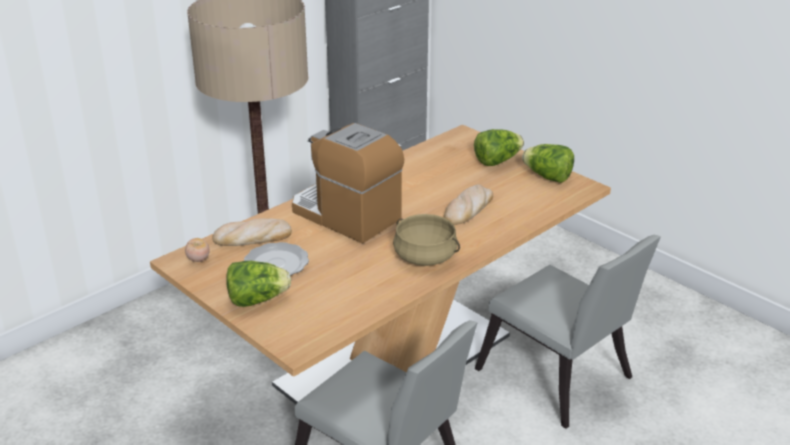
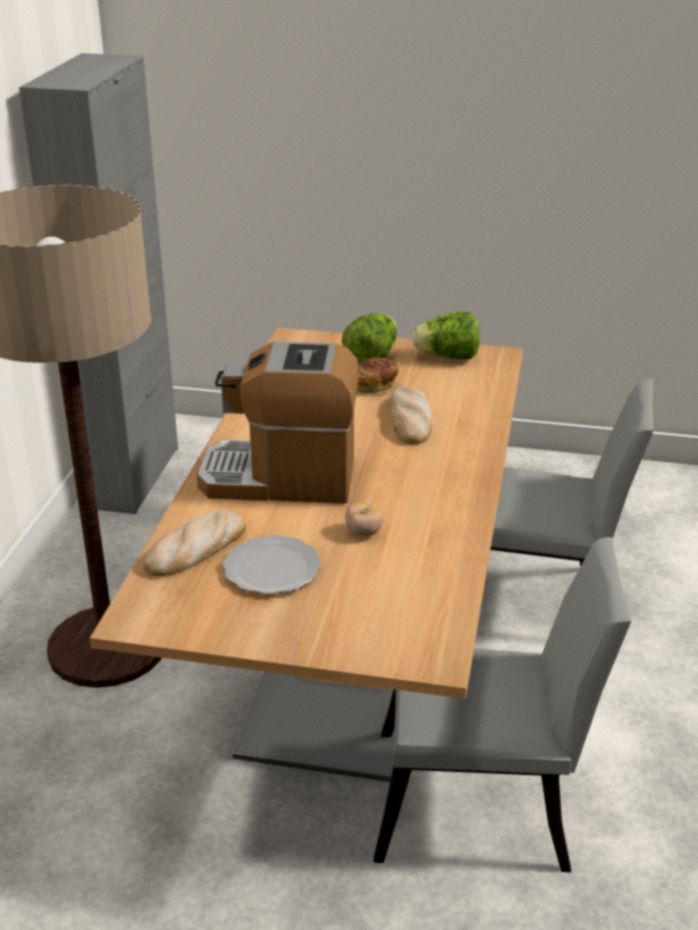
camera: 35 degrees left, 0 degrees up
(198, 259) = (159, 606): tomato -> tomato (363, 532)
(257, 300) = (309, 624): lettuce -> none
(425, 256) = (437, 491): beige cooking pot -> none
(474, 180) = (375, 386): none -> bread

